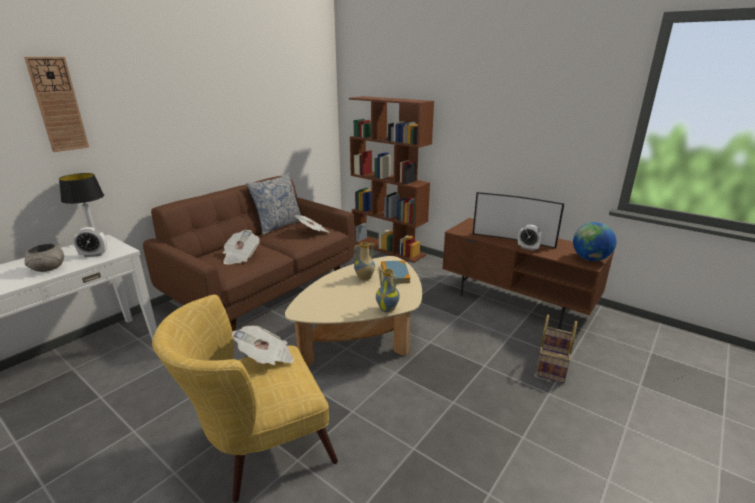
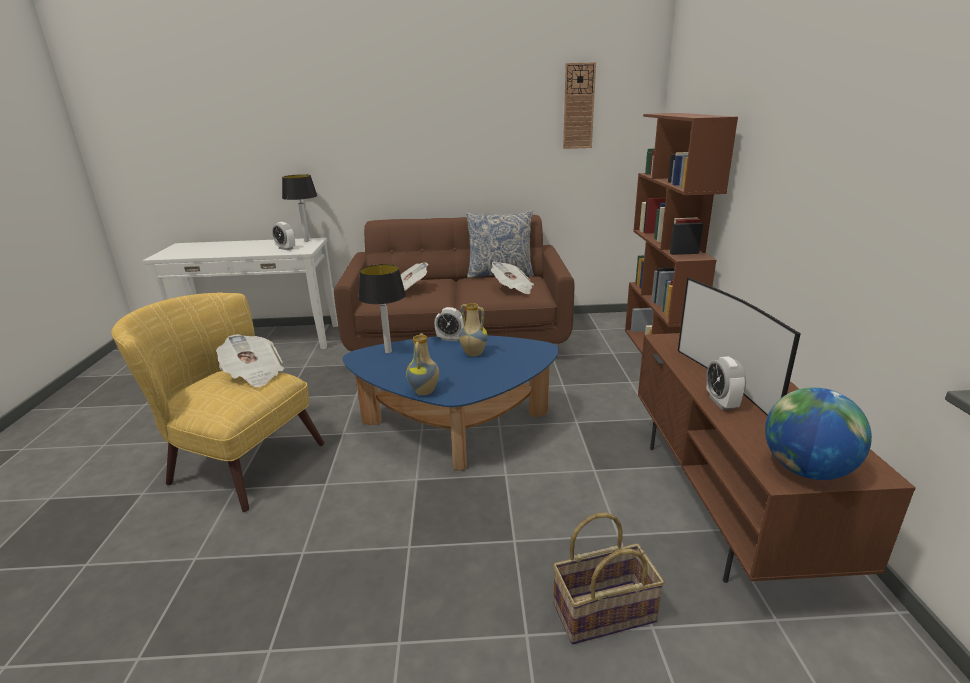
camera: 50 degrees right, 0 degrees up
(49, 268) = (249, 250): grey bowl -> none
(58, 105) = (298, 109): wall clock -> wall clock (578, 106)
(312, 301) = (388, 352): none -> table lamp
(332, 276) = (451, 339): none -> alarm clock
(364, 336) = (455, 428): beige coffee table -> blue coffee table
(394, 274) = (512, 363): book -> none

